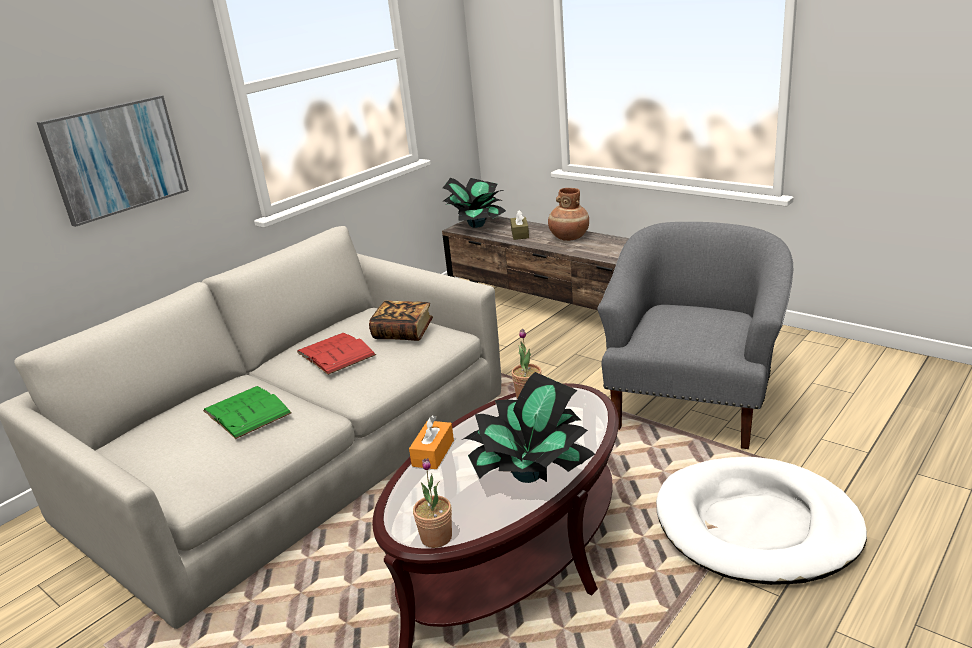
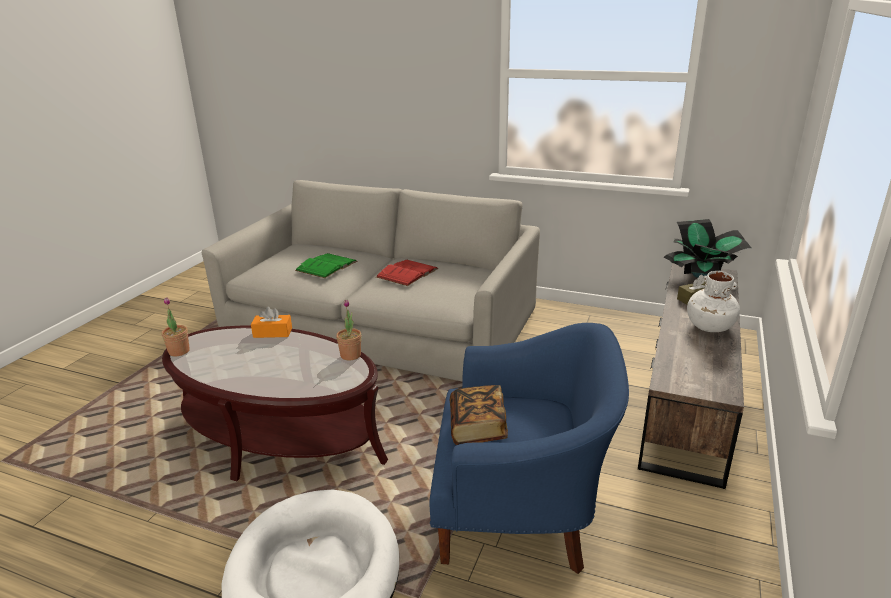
camera: 70 degrees right, 0 degrees up
(116, 158) = (405, 96): picture -> none
(403, 332) = (447, 288): book -> book (477, 428)
(529, 476) = (239, 373): potted plant -> none
(568, 237) = (709, 327): brown vase -> white vase
(693, 404) = (520, 514): grey armchair -> blue armchair

